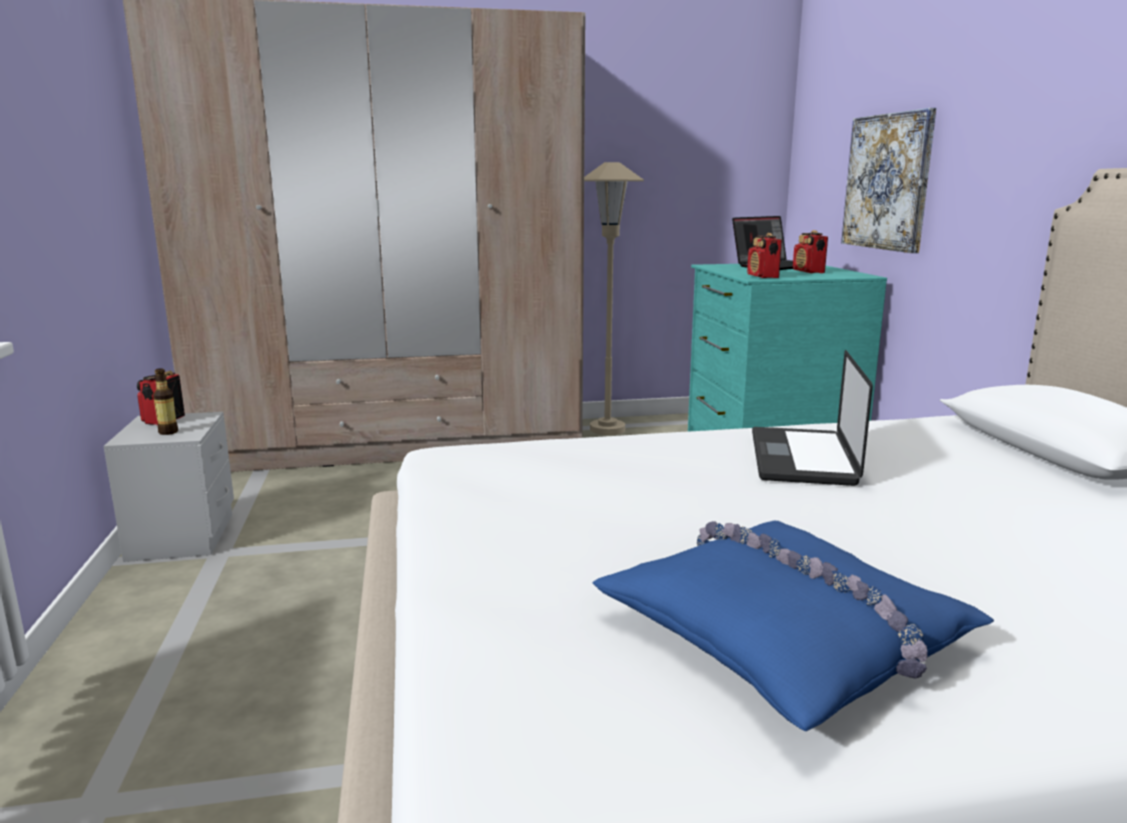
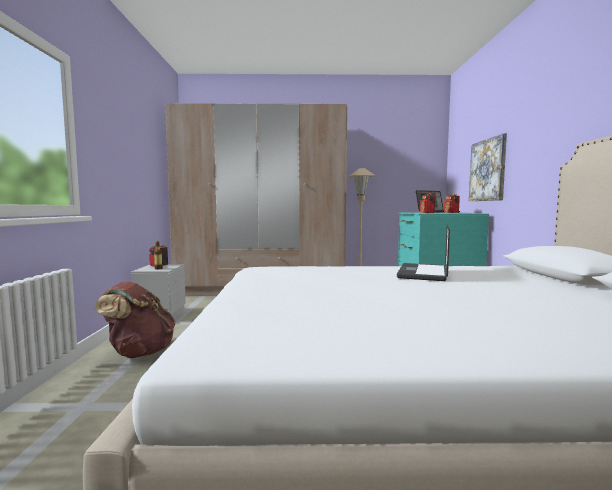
camera: 10 degrees right, 10 degrees down
(171, 645) = (139, 352): none -> brown backpack
(785, 636) = (375, 320): blue pillow -> none

